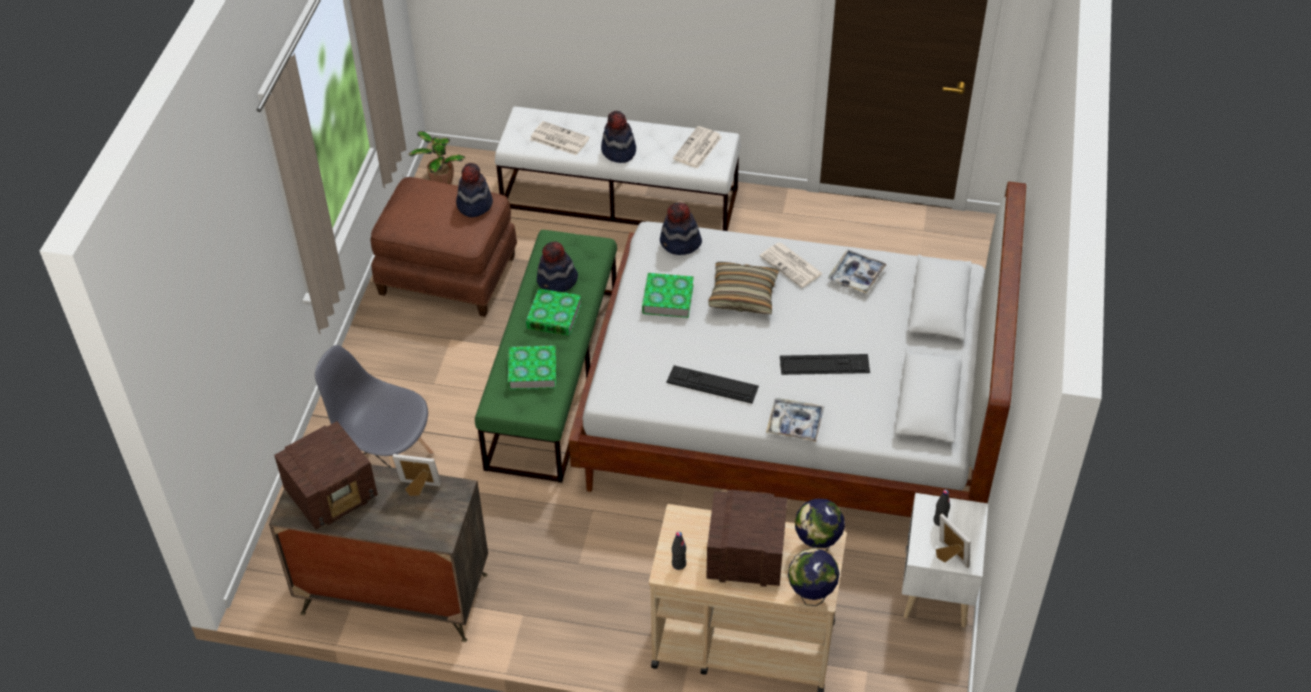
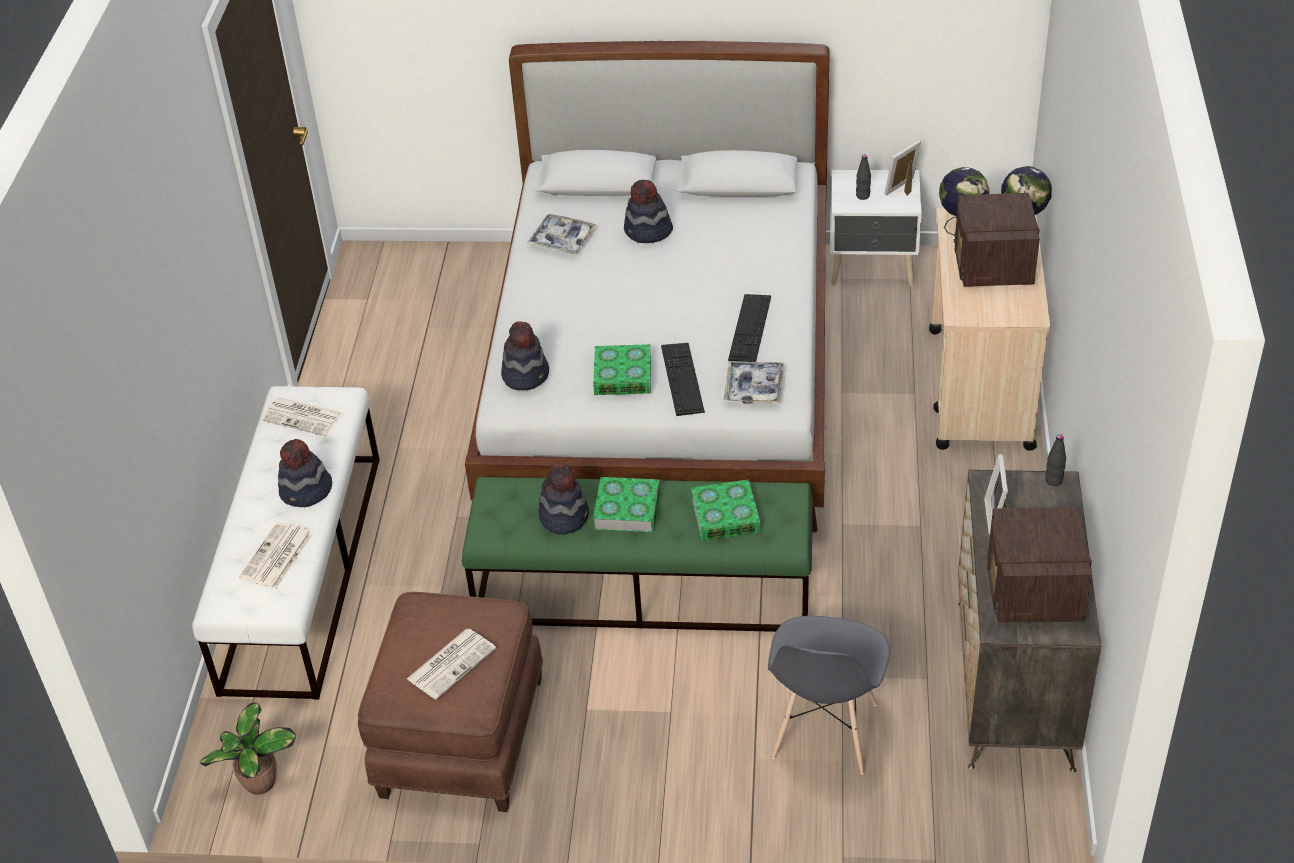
camera: 95 degrees left, 5 degrees down
(333, 494) = (1033, 594): radio -> radio turned 135 degrees counterclockwise
(474, 204) = (428, 616): hat -> hat (648, 232)
(679, 564) = (1019, 309): black bottle -> black bottle (1053, 480)
(743, 295) = (607, 317): pillow -> none
(792, 265) = (552, 286): newspaper -> newspaper (452, 663)
(795, 424) = (791, 266): tray -> tray (754, 388)
(824, 364) = (702, 251): keyboard -> keyboard (682, 379)

